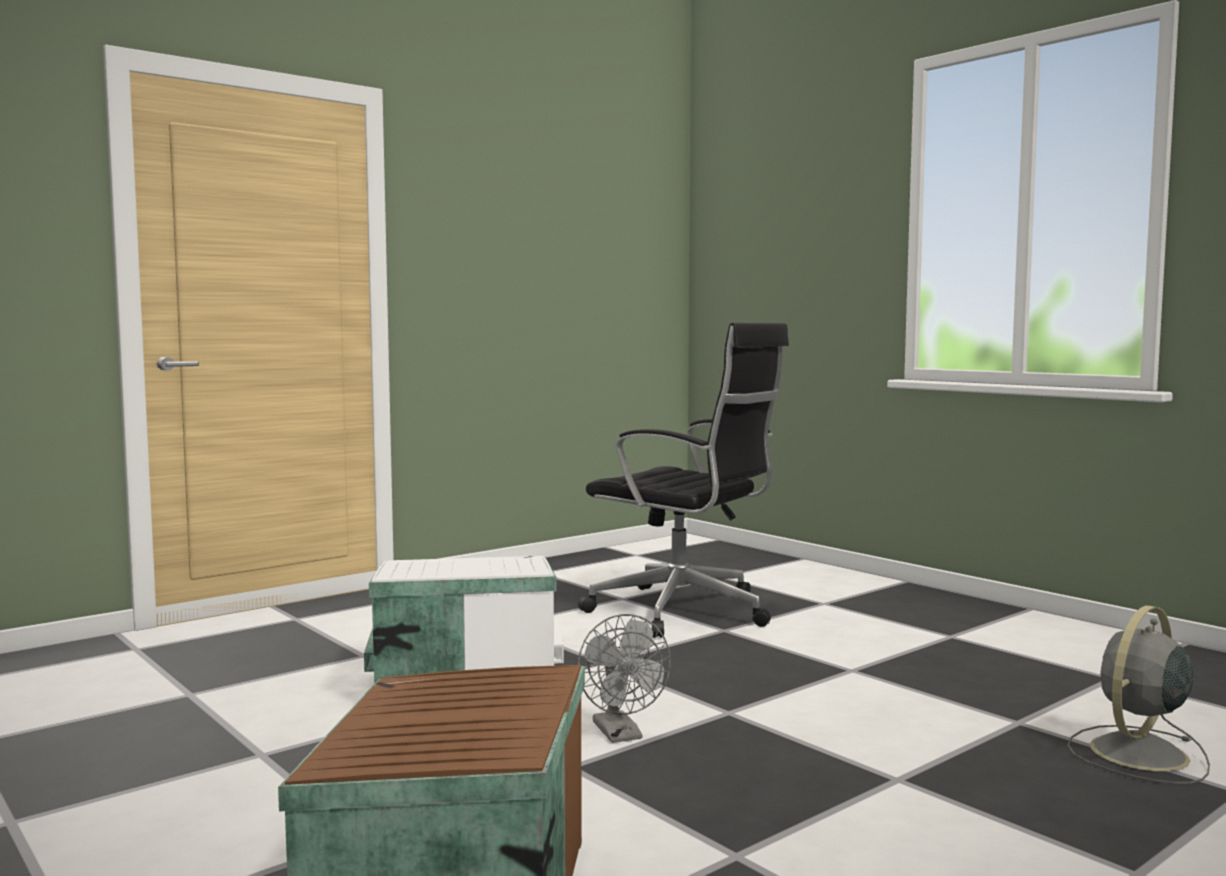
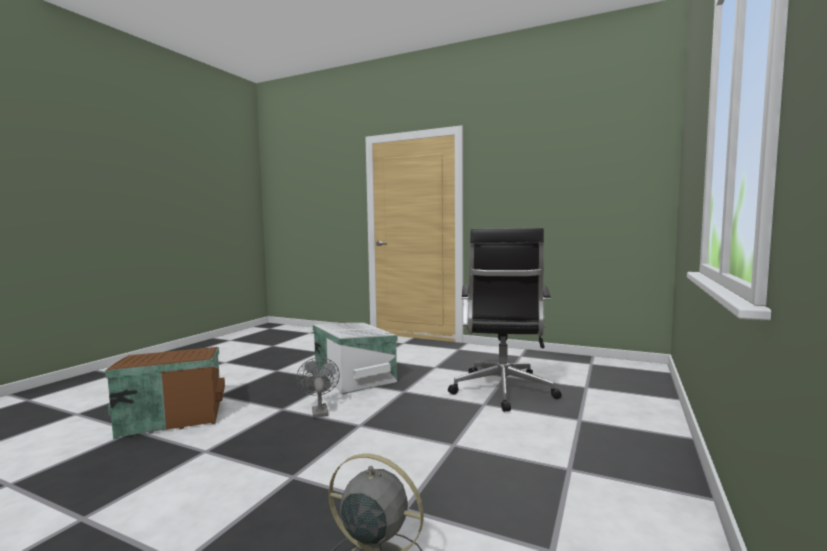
camera: 65 degrees right, 0 degrees up
(621, 734) = (319, 410): grey fan -> grey fan turned 120 degrees clockwise

